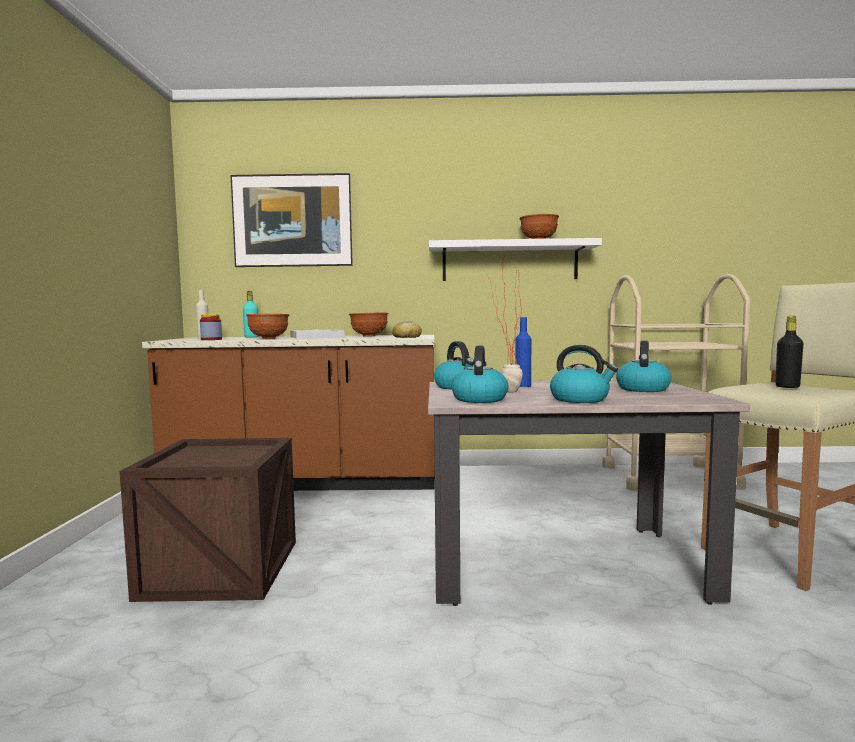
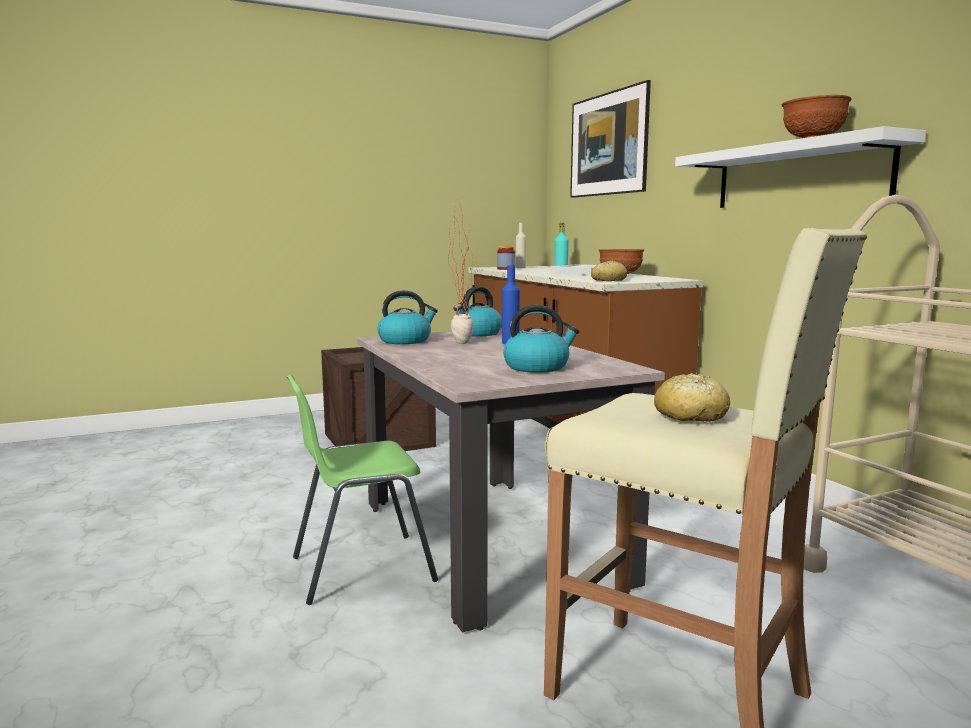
camera: 65 degrees right, 5 degrees up
(269, 338) = (539, 271): brown bowl -> none
(580, 399) = (429, 356): kettle -> none
(600, 633) = (360, 568): none -> green chair
(787, 387) = (690, 415): black bottle -> bread

